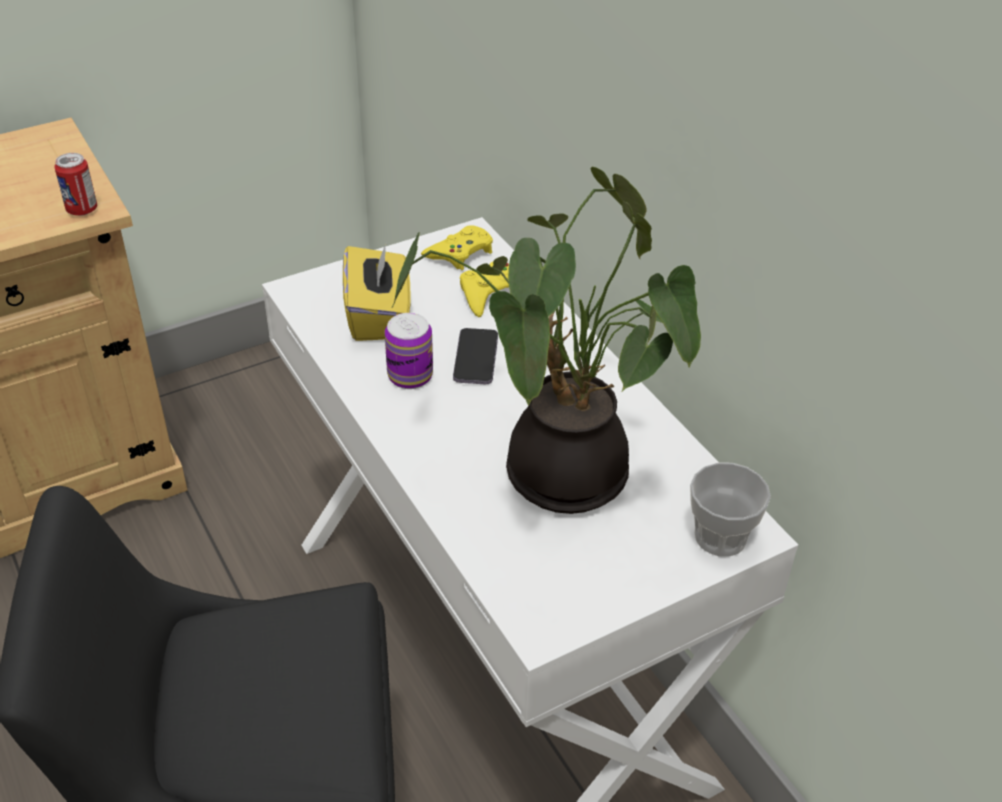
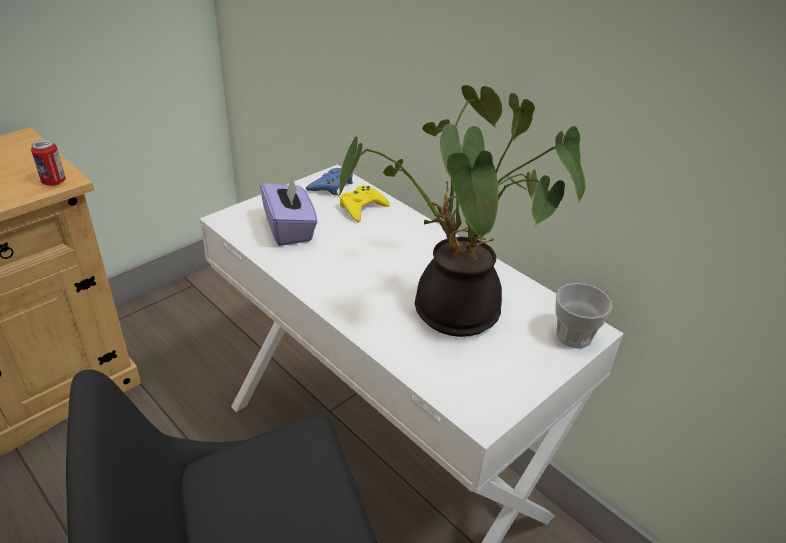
camera: 15 degrees left, 5 degrees down
(379, 316) = (289, 229): yellow tissue box -> purple tissue box
(410, 376) = (325, 263): can -> none
(460, 253) = (331, 186): yellow game controller -> blue game controller
(475, 358) = (366, 247): phone -> none

